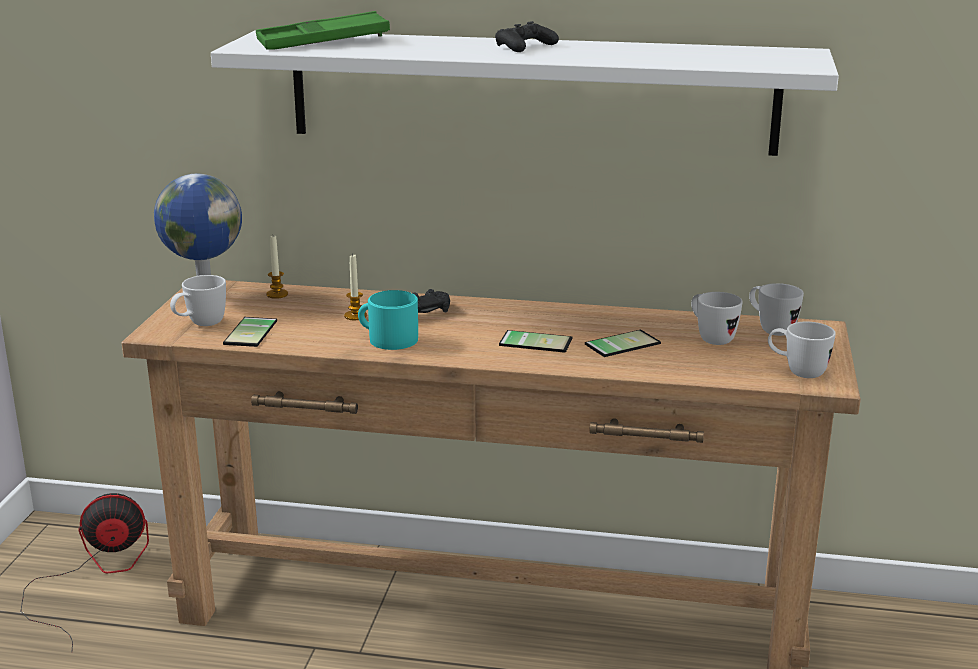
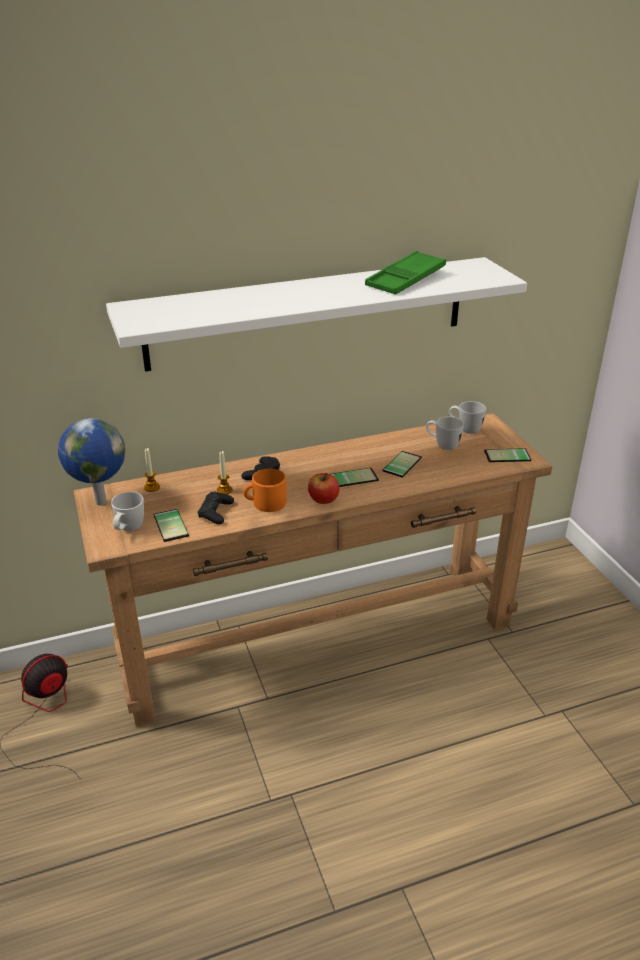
camera: 30 degrees left, 10 degrees up
(323, 42) = (182, 309): green tray -> green tray (405, 279)
(387, 339) = (265, 503): turquoise mug -> orange mug
(465, 353) = (323, 499): none -> apple
(525, 47) = (320, 288): black game controller -> black game controller (215, 512)
(797, 372) = (507, 457): white mug -> phone

